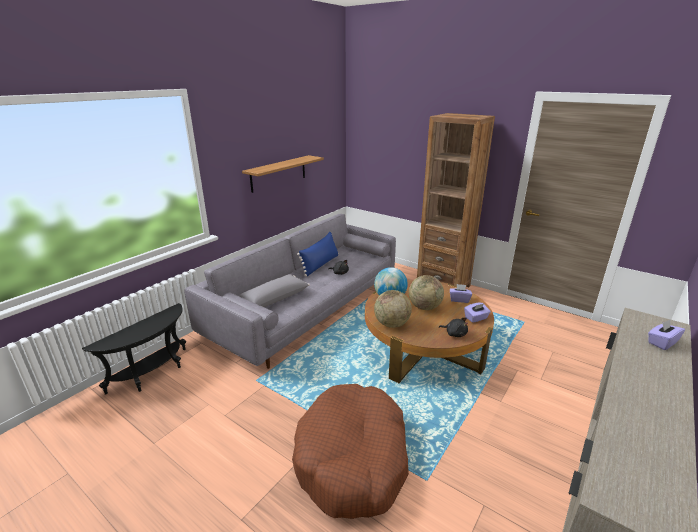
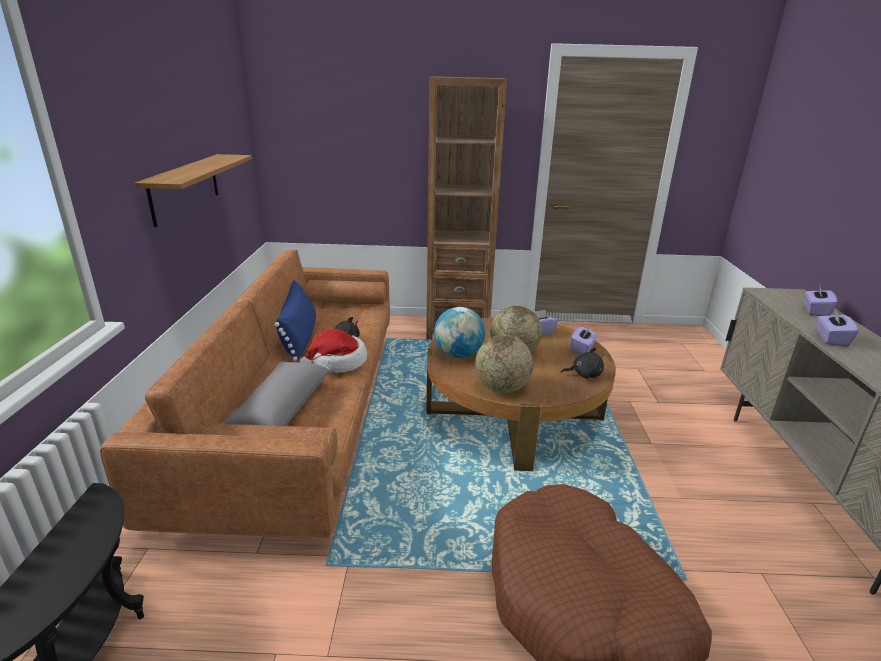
camera: 35 degrees left, 0 degrees up
(307, 308) = (299, 415): grey sofa -> brown sofa
(323, 283) = (337, 362): none -> hat
(631, 364) = (831, 339): none -> purple tissue box

